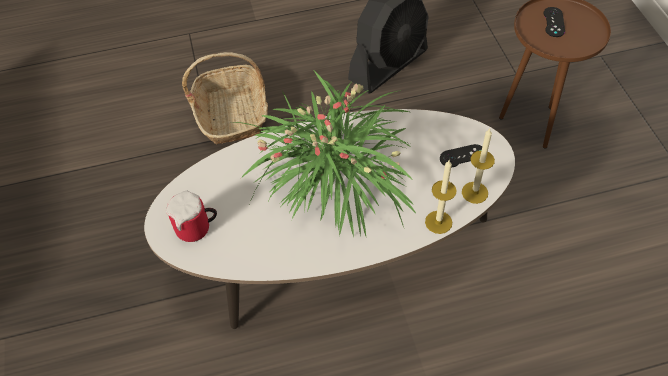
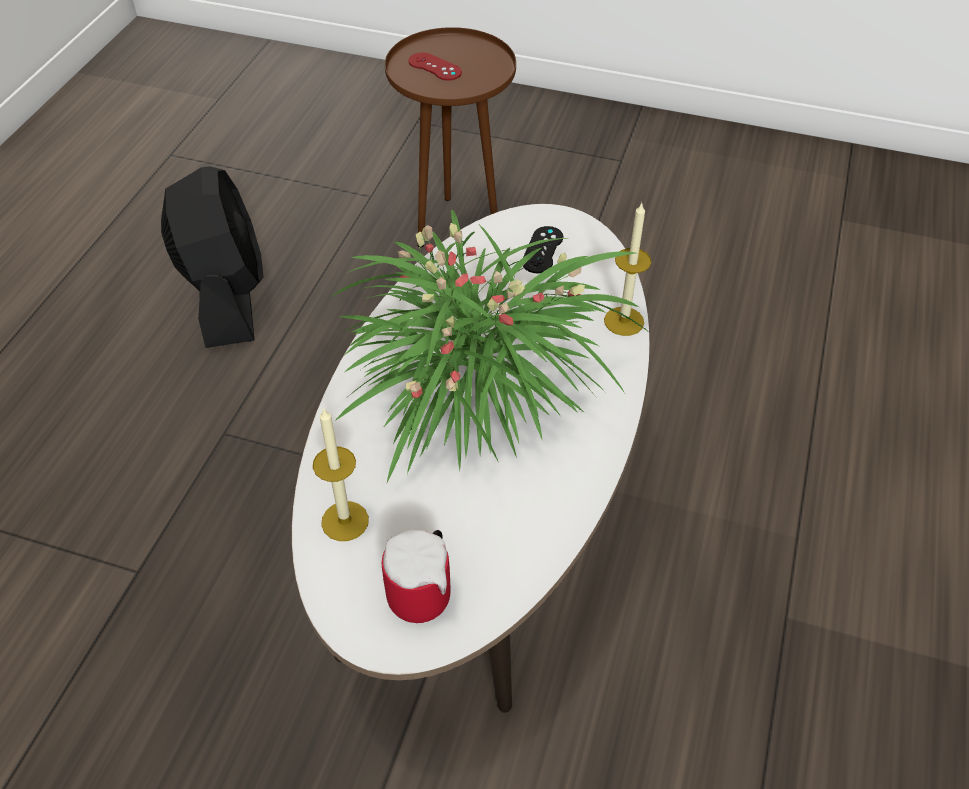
camera: 60 degrees left, 5 degrees down
(232, 113) = (114, 517): basket -> none
(474, 192) = (605, 268): candle -> candle (345, 521)
(554, 22) = (435, 67): black game controller -> red game controller

